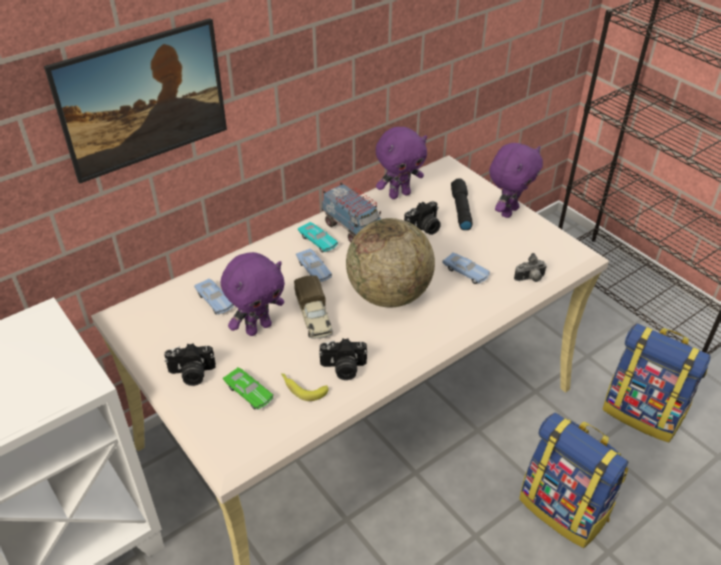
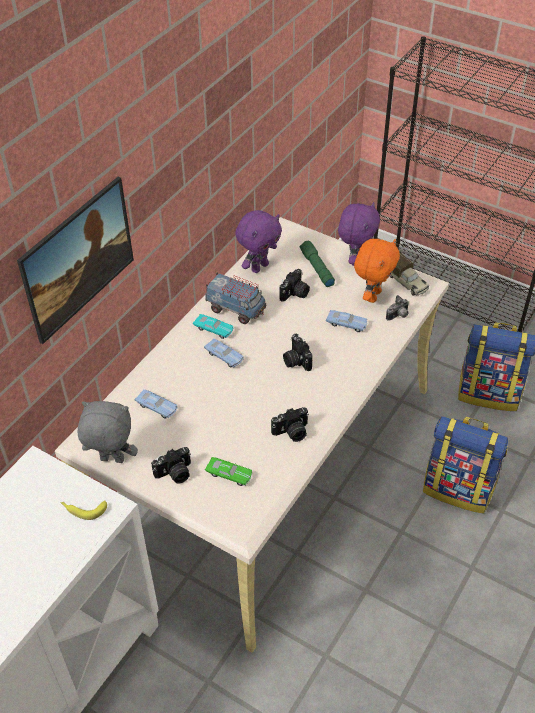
camera: 20 degrees left, 5 degrees up
(136, 341) = (111, 460): none -> grey plush toy
(258, 327) = (206, 419): purple plush toy -> none
(302, 388) = (268, 458): banana -> banana (83, 509)
(314, 318) = (247, 398): toy truck -> toy truck (406, 282)
(389, 295) = (296, 360): globe -> camera
(460, 209) = (316, 268): black flashlight -> green flashlight
(510, 251) = (372, 295): none -> orange plush toy

